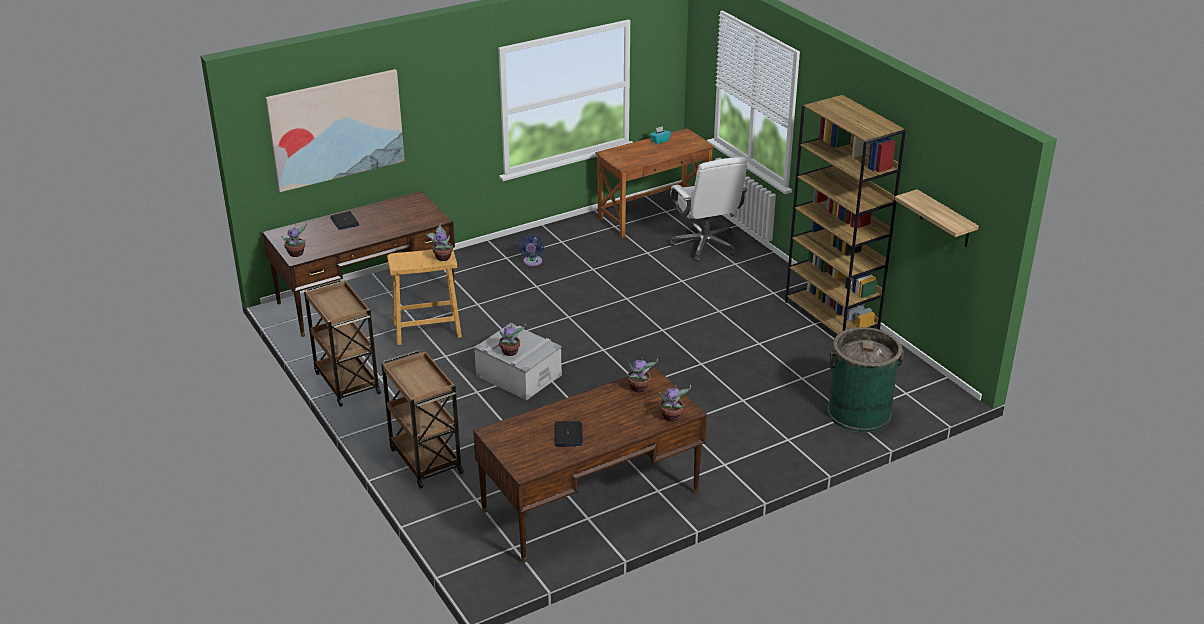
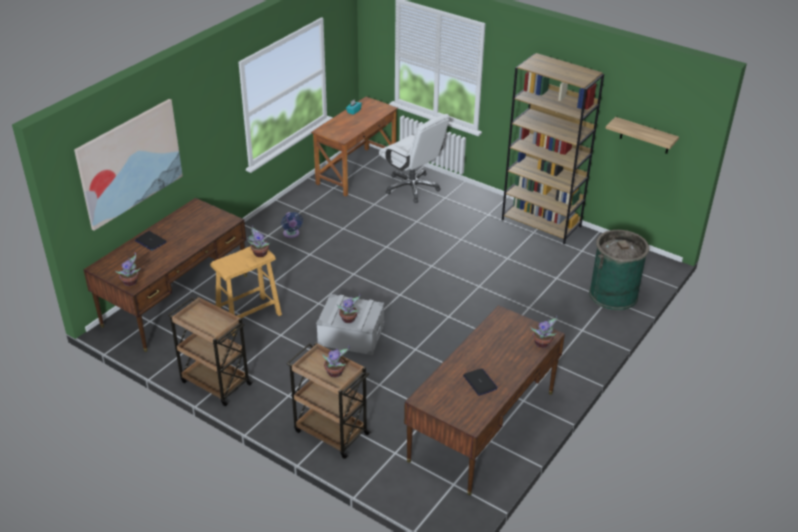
camera: 25 degrees left, 5 degrees up
(639, 388) = (501, 326): potted plant -> potted plant (335, 373)

